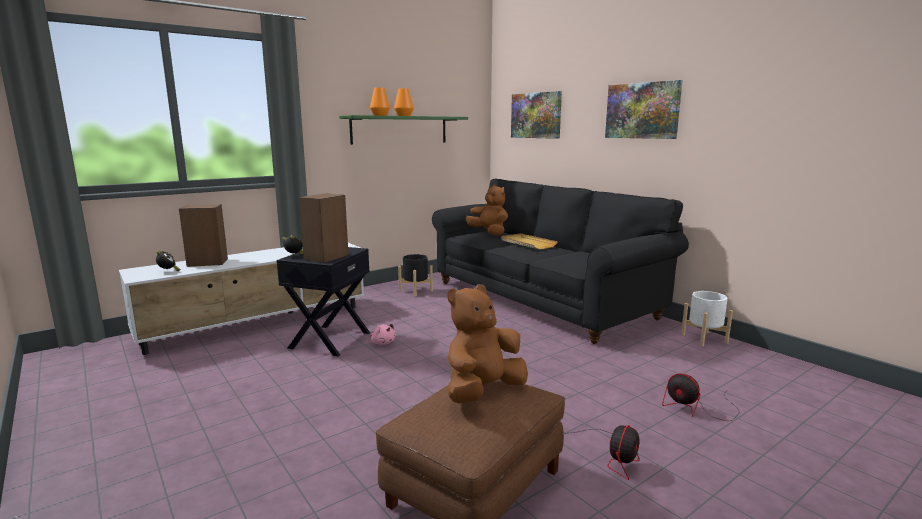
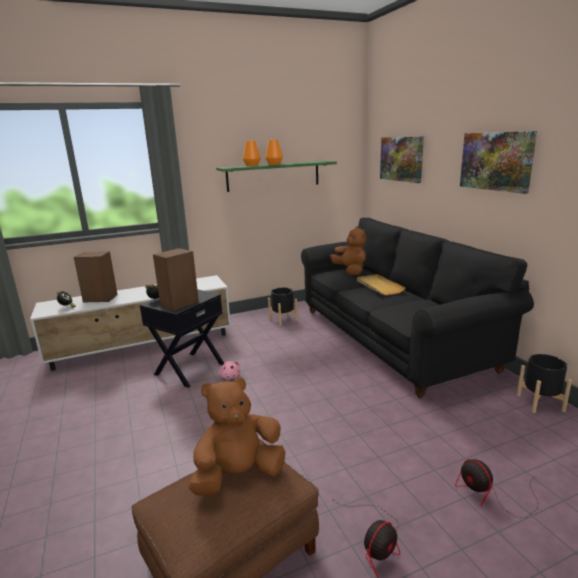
camera: 15 degrees right, 5 degrees up
(704, 338) = (540, 402): white planter -> black planter

